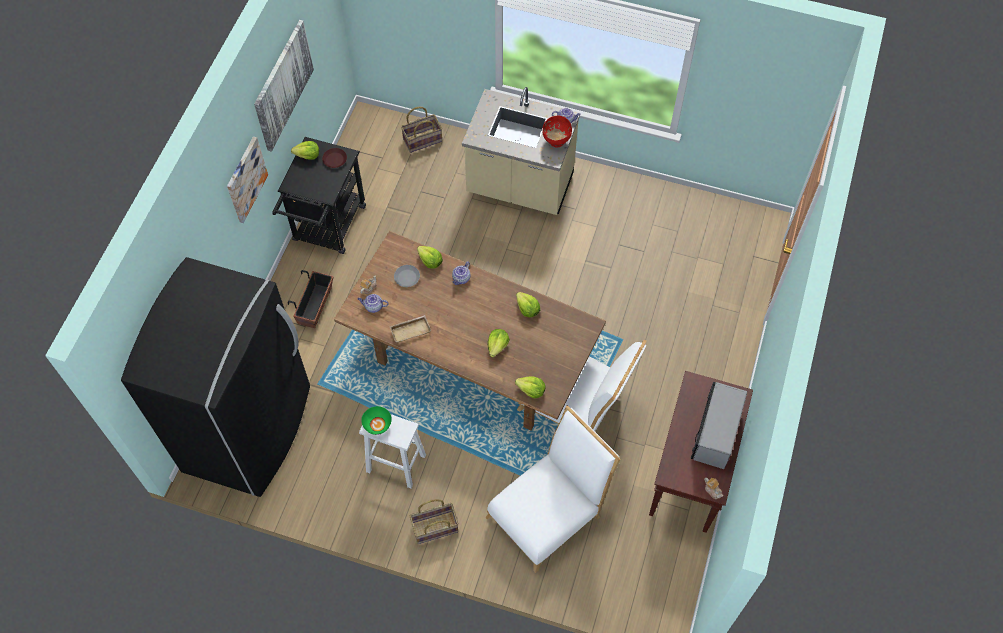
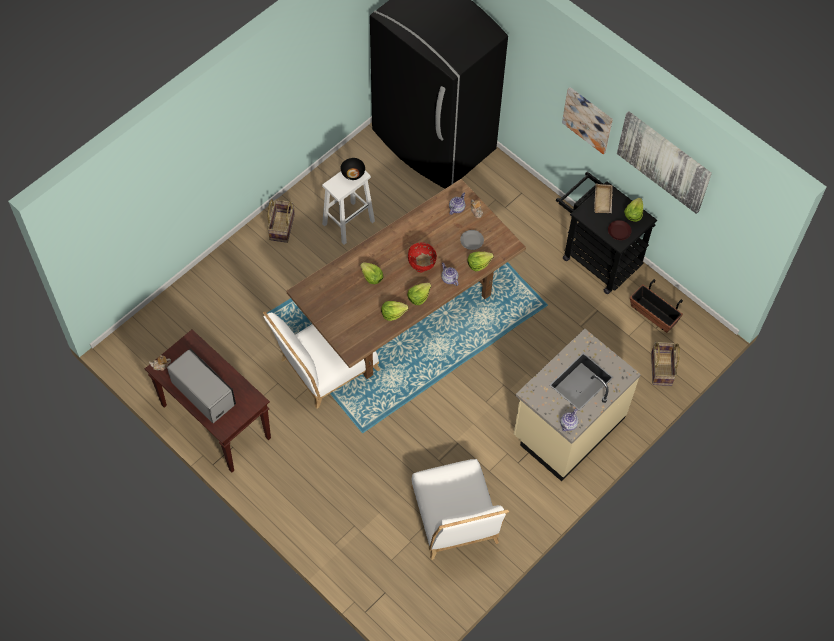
camera: 115 degrees right, 0 degrees up
(315, 306) = (521, 221): planter -> planter (653, 314)
(377, 425) = (352, 173): green bowl -> black bowl
(410, 330) = (421, 224): beige tray -> beige tray (603, 201)
(531, 390) = (319, 283): lettuce -> lettuce (418, 297)
(548, 512) = (247, 305): white chair -> white chair (456, 521)
(556, 141) = (547, 405): red bowl -> red bowl (421, 266)

